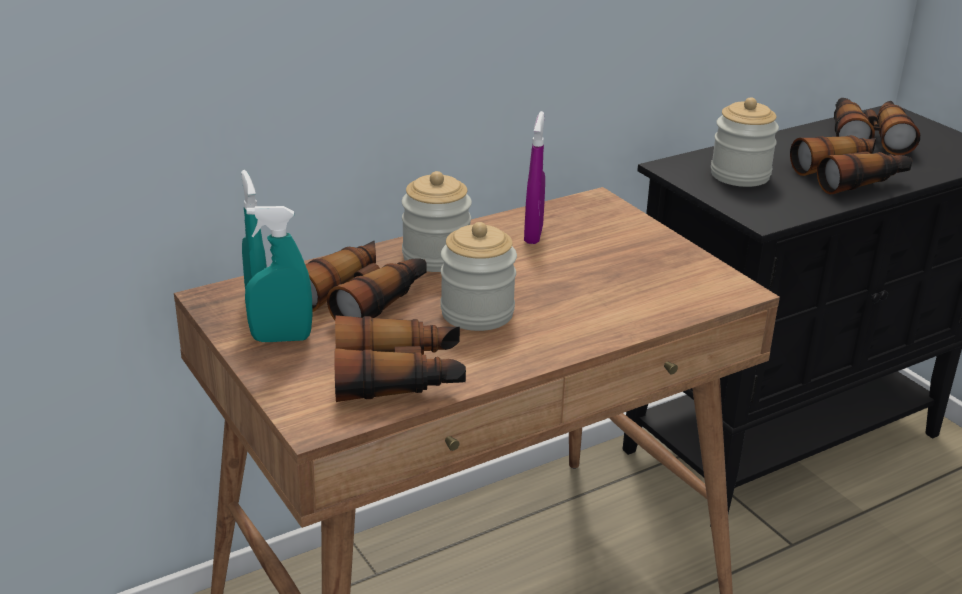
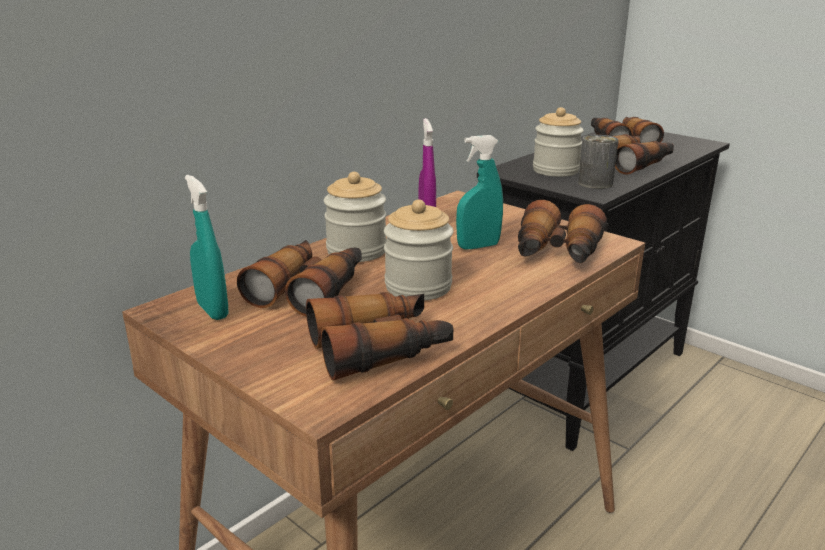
camera: 15 degrees left, 5 degrees down
(281, 339) = (248, 334): turquoise spray bottle -> turquoise spray bottle (478, 246)
(660, 294) = (557, 253): none -> binoculars
(776, 202) = (595, 183): none -> can

